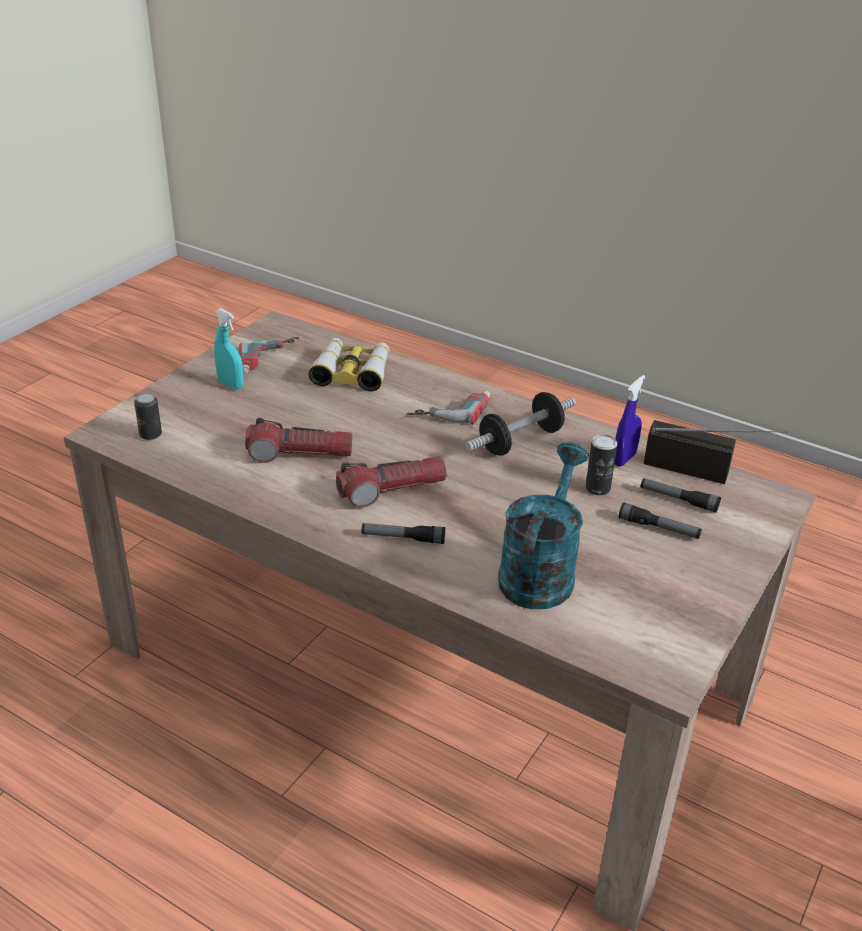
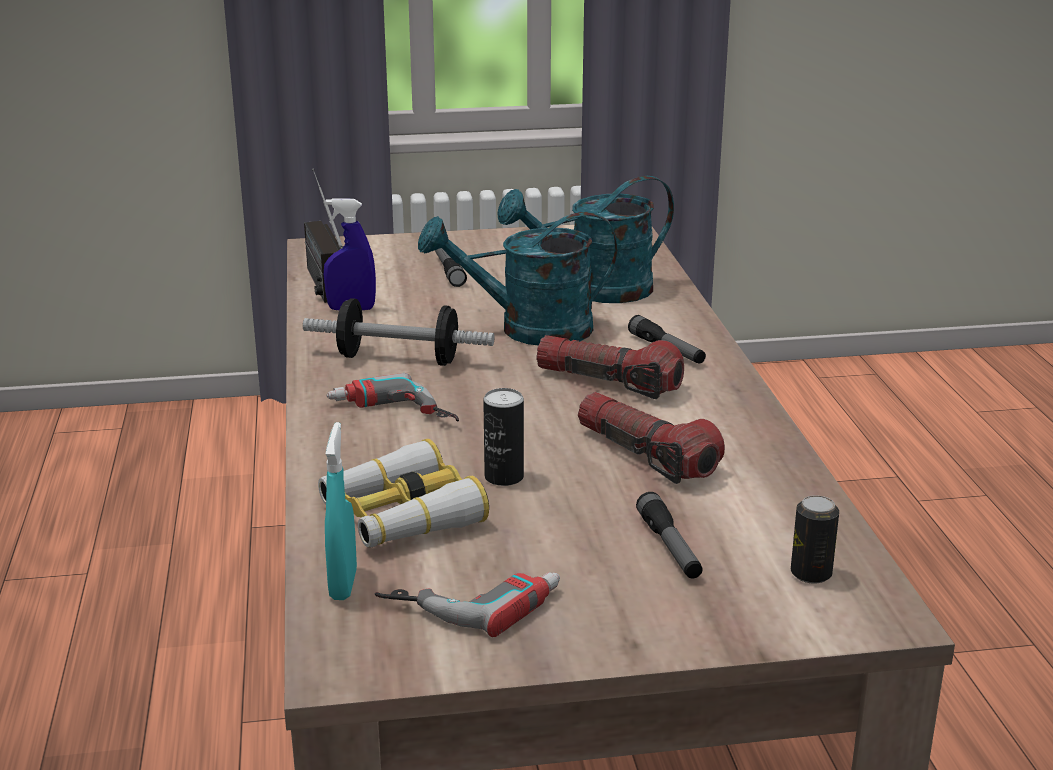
camera: 130 degrees left, 10 degrees down
(230, 385) = (594, 590): turquoise spray bottle -> turquoise spray bottle (343, 584)
(504, 504) = (529, 330): none -> turquoise watering can
(597, 488) = (427, 305): can -> can (504, 477)
(678, 500) = (388, 275): flashlight -> flashlight (669, 547)

